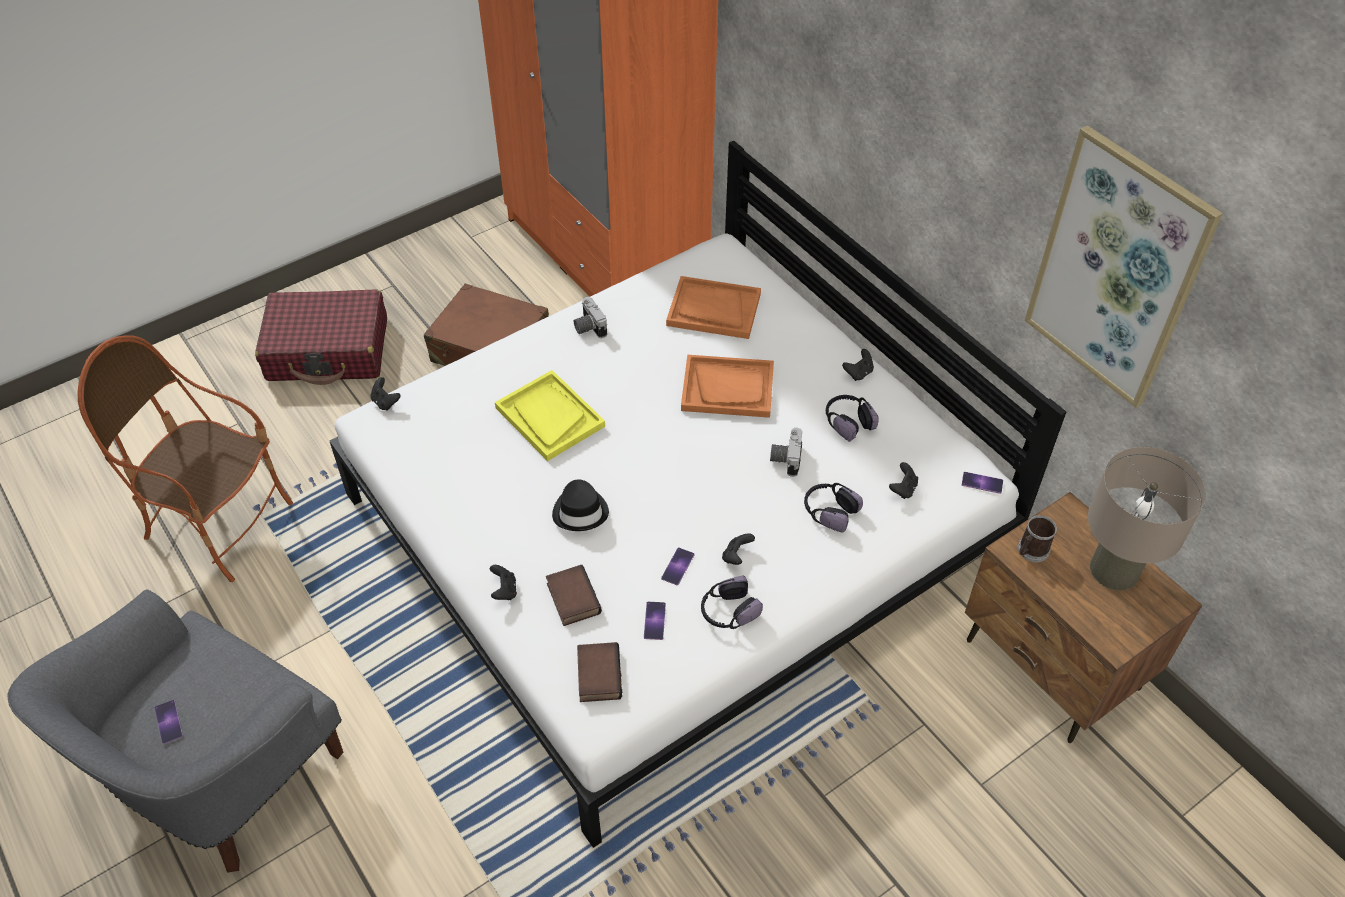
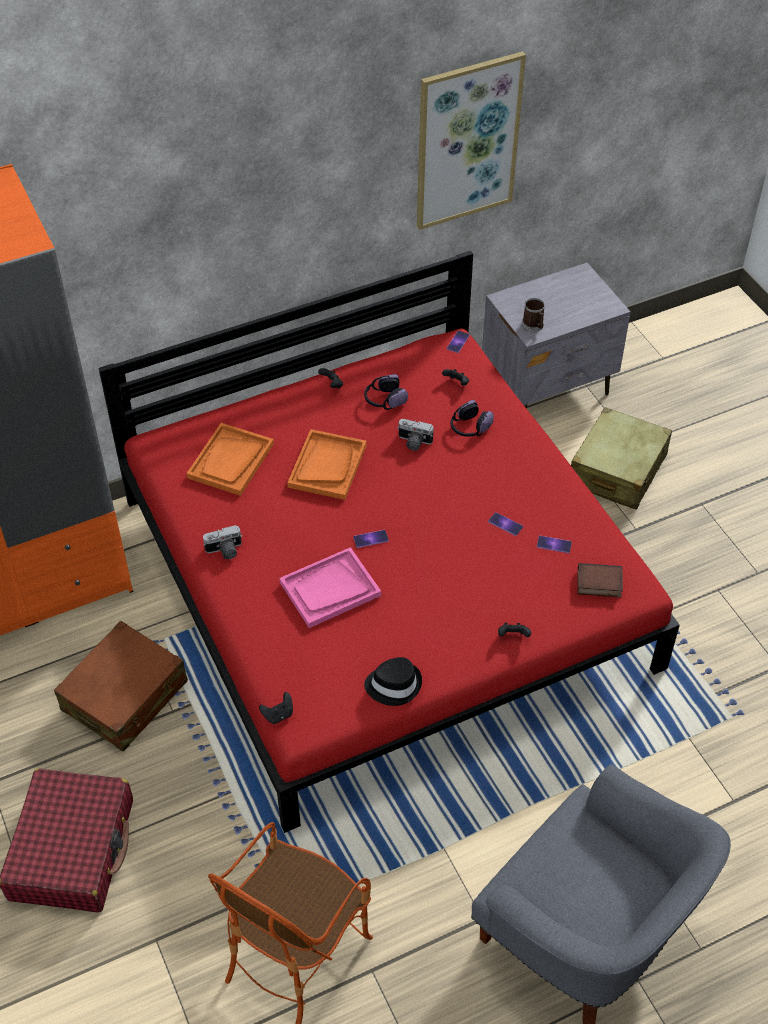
camera: 80 degrees left, 0 degrees up
(168, 722) = (605, 897): phone -> phone (370, 539)
(549, 417) = (330, 589): yellow tray -> pink tray
(571, 598) = (526, 593): book -> none
(581, 511) = (439, 579): black hat -> black hat (393, 684)
(673, 529) = (384, 581): white bed -> red bed
(728, 612) = (551, 500): headphones -> none
(736, 556) = (501, 488): black game controller -> none
(924, 765) = (617, 470): none -> beige suitcase
(1052, 666) = (548, 387): brown nightstand -> grey nightstand
(1114, 570) = (555, 292): beige table lamp -> none

